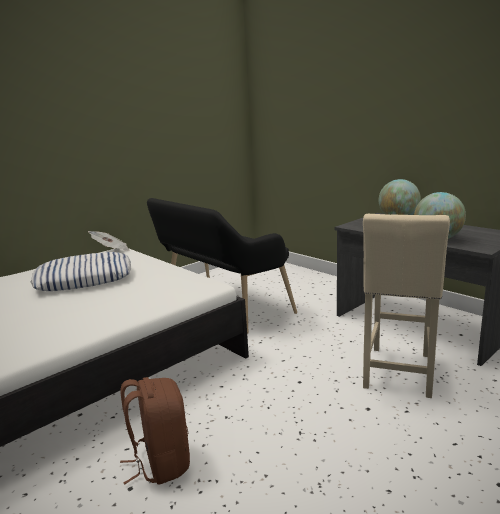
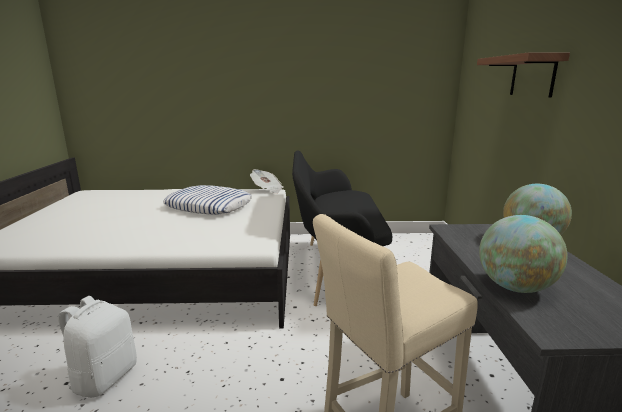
camera: 40 degrees right, 0 degrees up
(160, 462) = (104, 377): brown backpack -> white backpack
(343, 108) = (532, 76): none -> shelf

